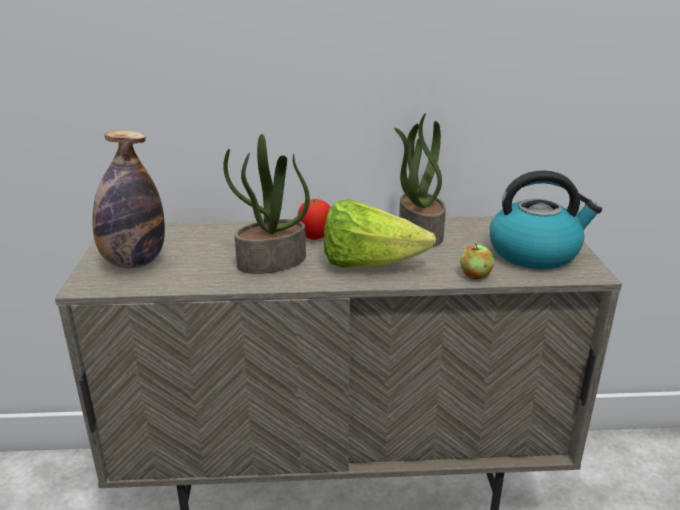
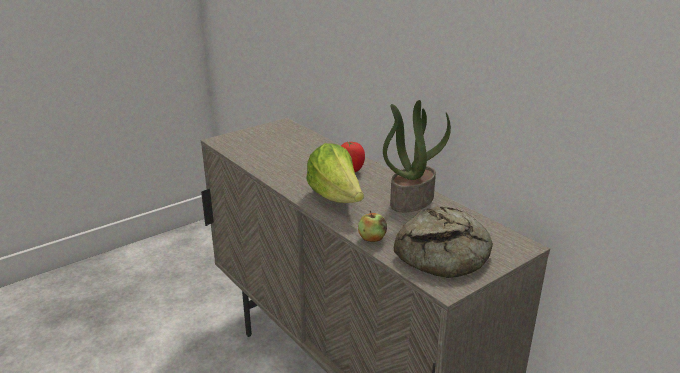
camera: 55 degrees right, 0 degrees up
(134, 262) = (254, 140): bottle -> none
(271, 262) = (300, 171): potted plant -> none
(535, 253) = (446, 253): kettle -> bread

